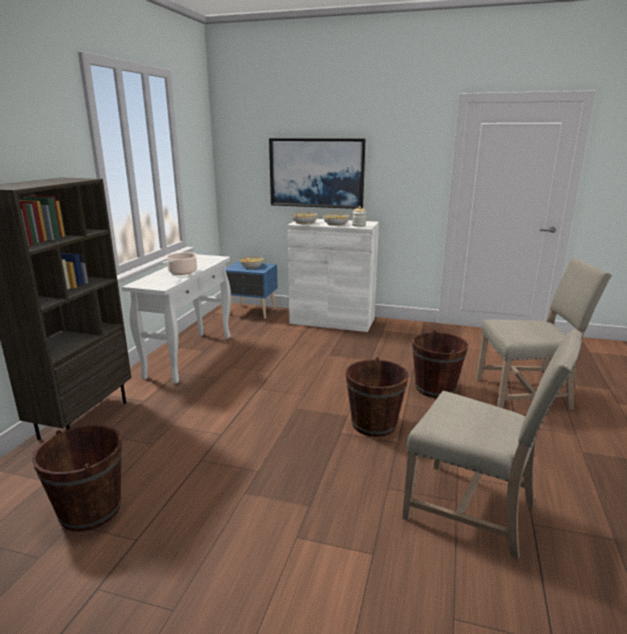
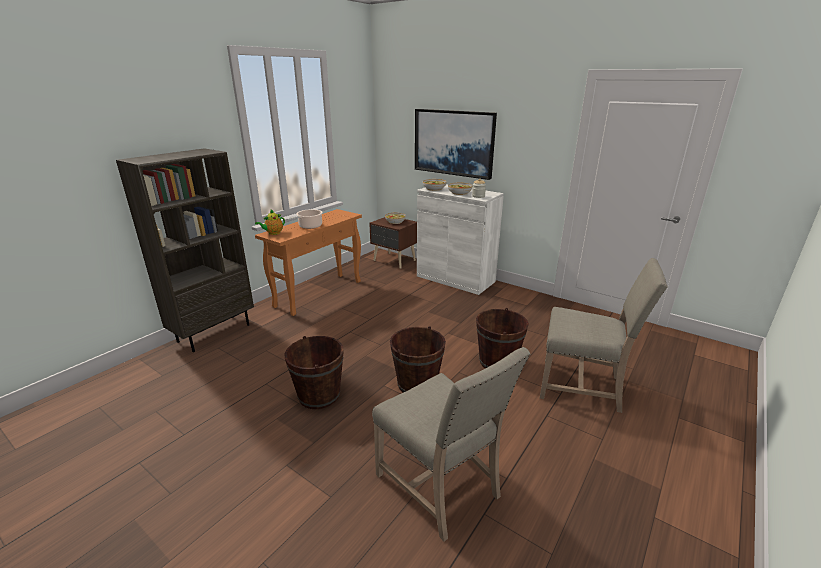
camera: 20 degrees right, 5 degrees up
(90, 510) = (172, 404): brown bucket -> brown bucket (319, 395)
(144, 283) = (273, 233): none -> teapot
(190, 356) = (319, 293): white console table -> orange console table
(252, 312) = (394, 261): blue nightstand -> brown nightstand

